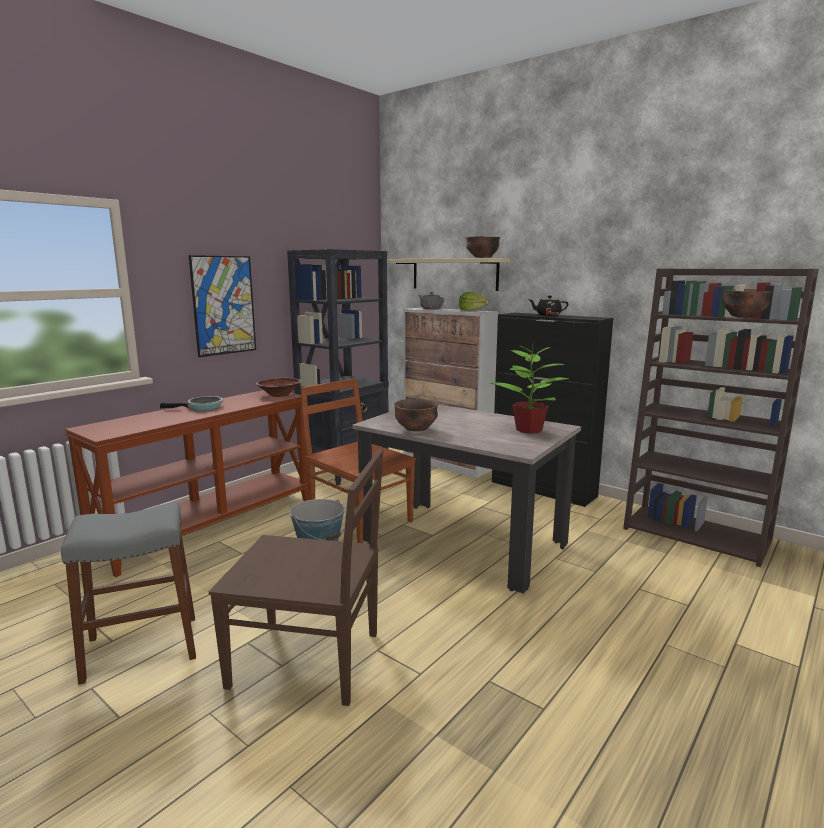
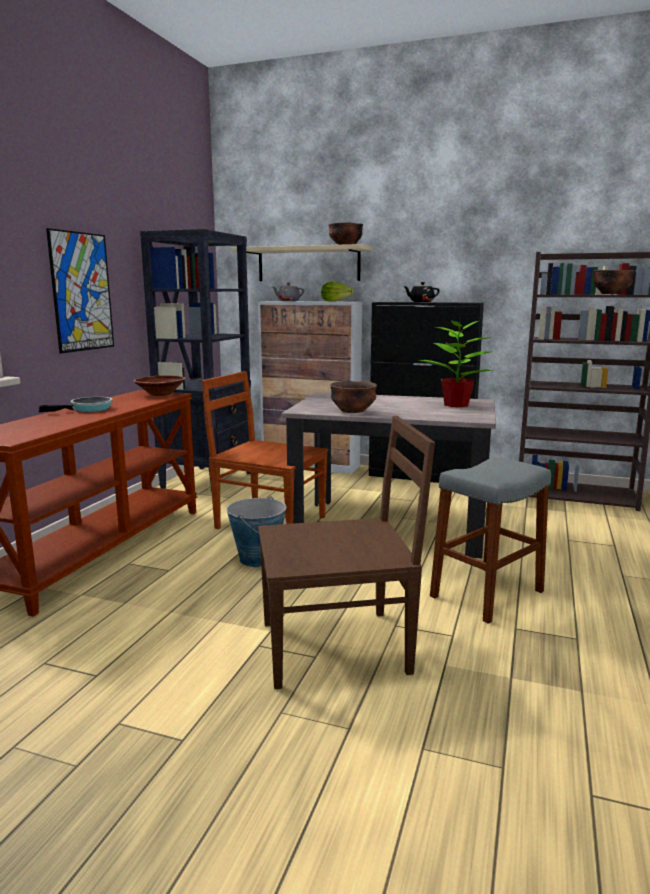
camera: 20 degrees left, 0 degrees up
(141, 648) = (141, 674): grey stool -> grey stool (487, 594)

